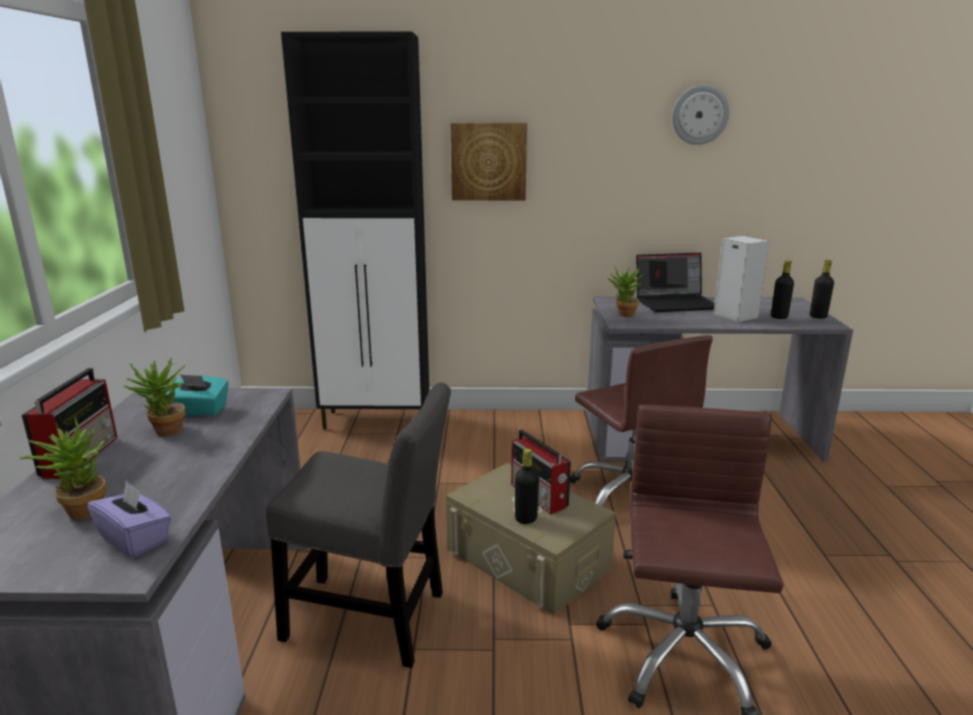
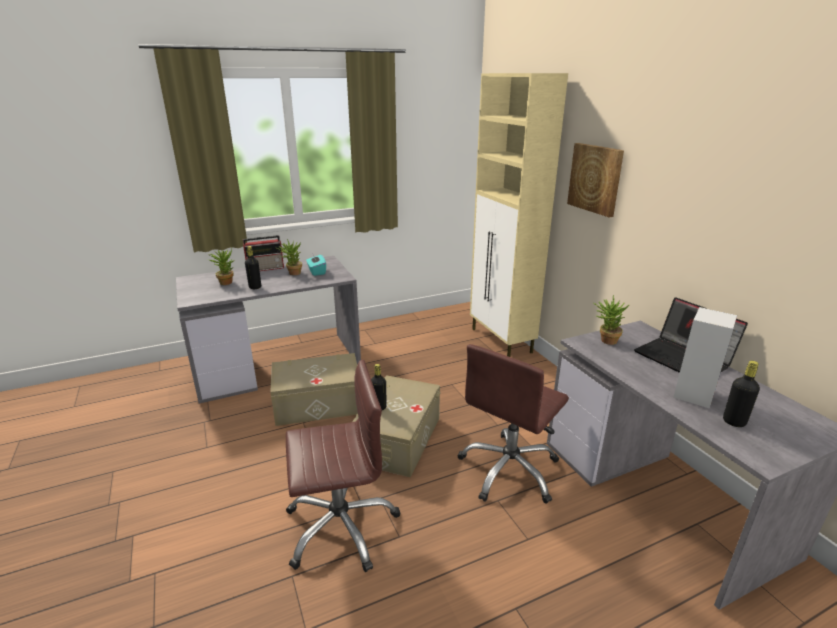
camera: 65 degrees right, 5 degrees up
(135, 539) = (209, 295): purple tissue box -> none
(372, 619) = (318, 403): grey chair -> beige storage box
(377, 420) = (501, 341): black cabinet -> beige cabinet
(539, 496) = (407, 406): radio -> none
(700, 115) = (780, 167): wall clock -> none
(818, 316) = (783, 450): black bottle -> black bottle (255, 287)

